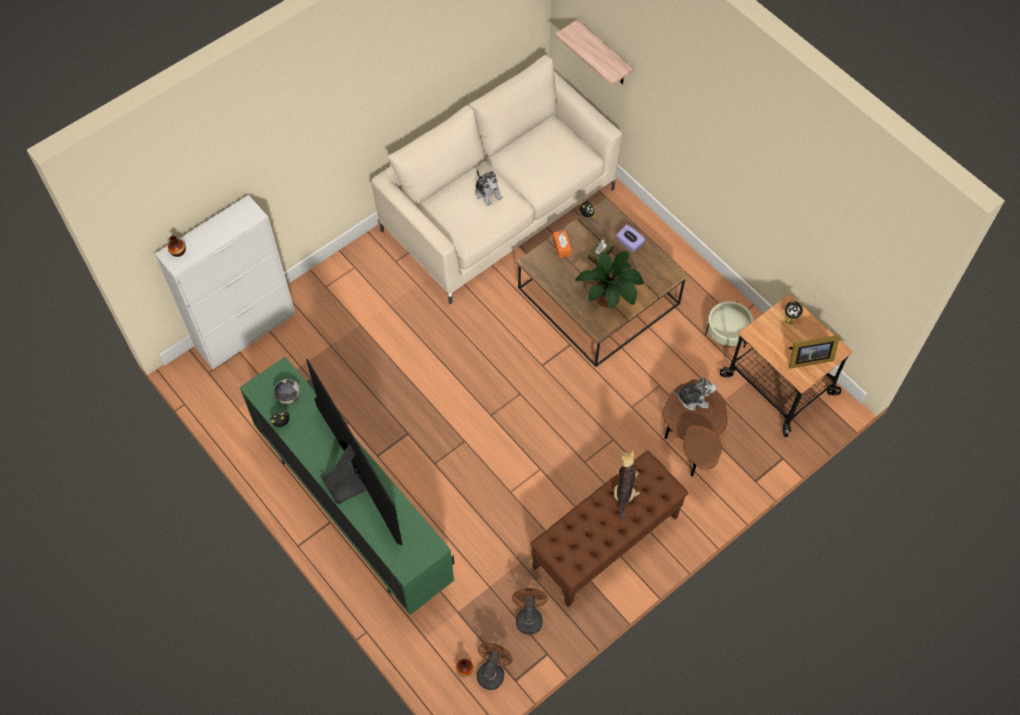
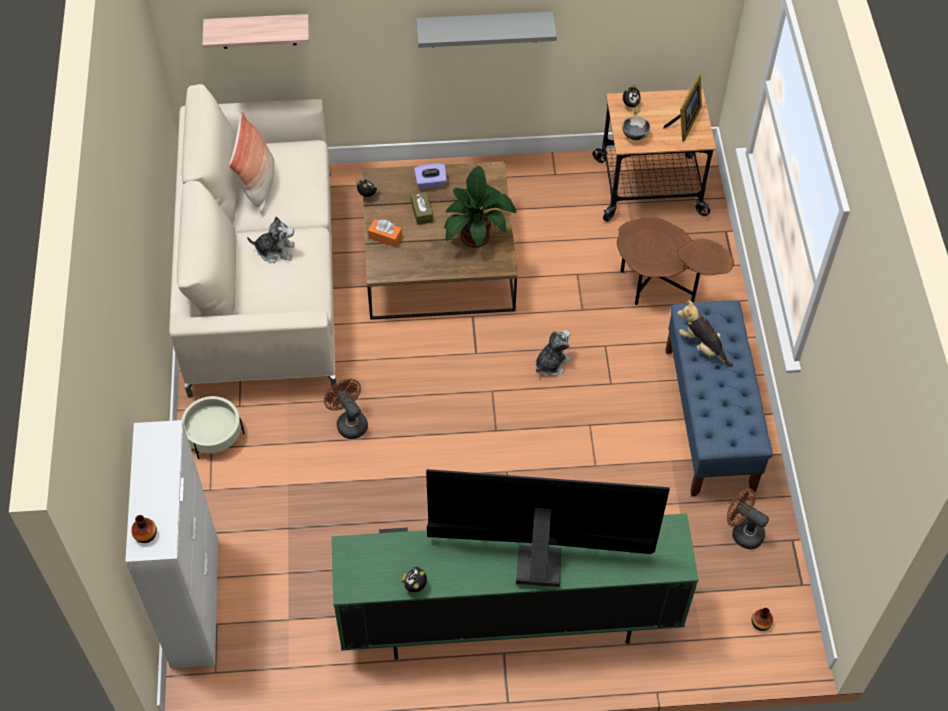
camera: 55 degrees left, 5 degrees down
(288, 396) = (386, 561): bowl -> bowl (634, 135)
(492, 671) = (779, 599): brown fan -> brown fan (349, 422)
(530, 149) = (258, 186): none -> pillow
(605, 542) = (709, 419): brown bench -> blue bench
(693, 398) = (640, 239): plush toy -> plush toy (551, 363)
(727, 331) = (564, 188): beige planter -> beige planter (214, 435)
(732, 175) = (484, 29): none -> grey shelf

